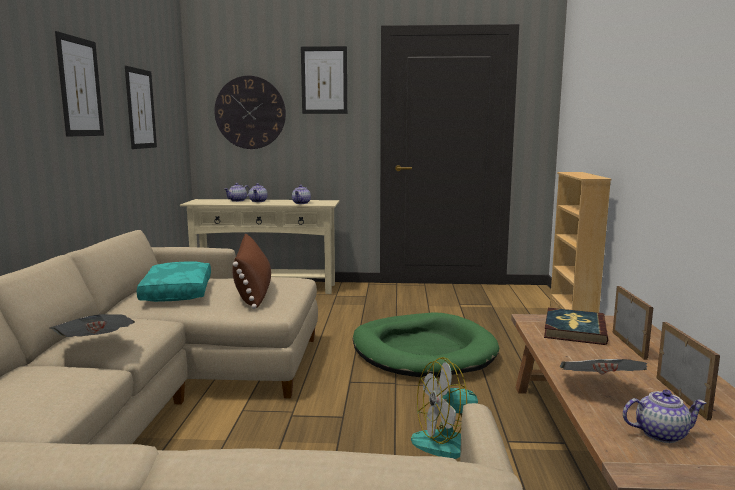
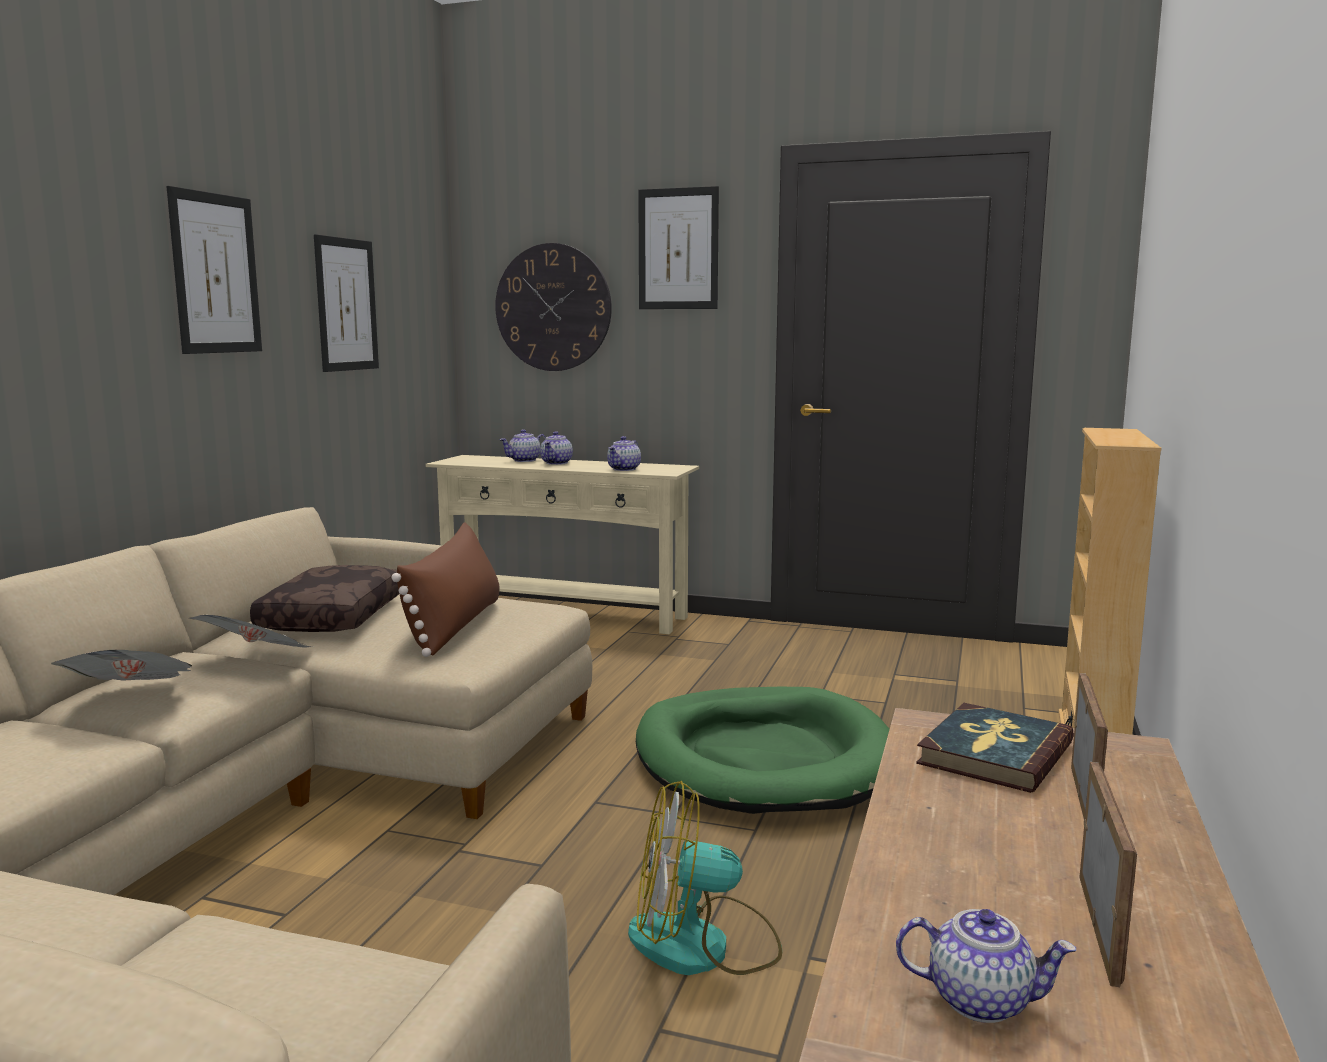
camera: 15 degrees right, 0 degrees up
(176, 292) = (331, 616): turquoise pillow -> brown pillow
(599, 388) = (937, 882): newspaper -> newspaper (258, 661)

